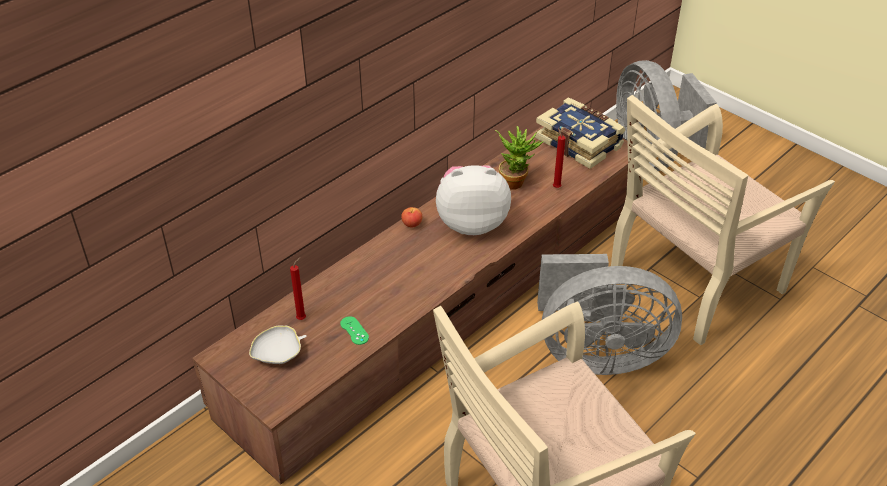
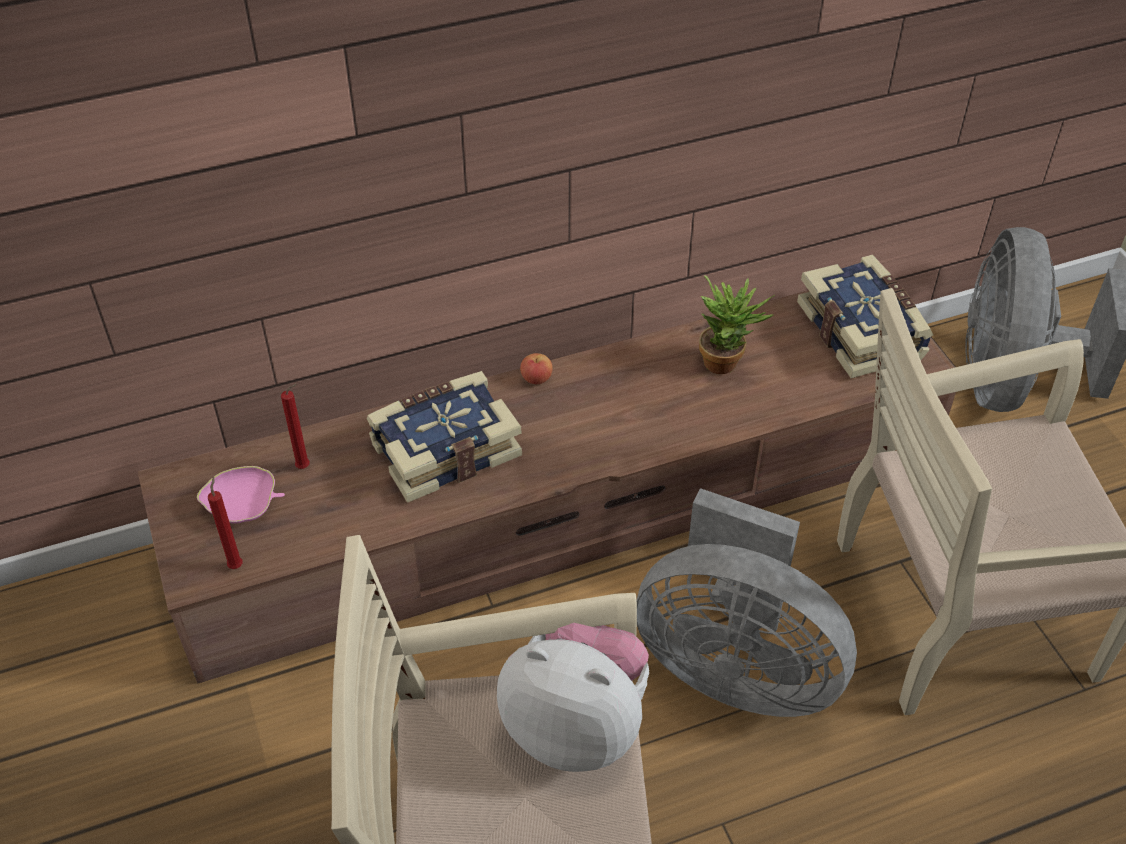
camera: 25 degrees right, 5 degrees up
(278, 354) = (243, 506): white bowl -> pink bowl
(354, 330) = (360, 510): green game controller -> none
(382, 280) = (444, 448): none -> book
(471, 222) = (622, 404): plush toy -> plush toy (577, 724)
(556, 186) = (781, 390): red candle -> red candle (236, 564)

